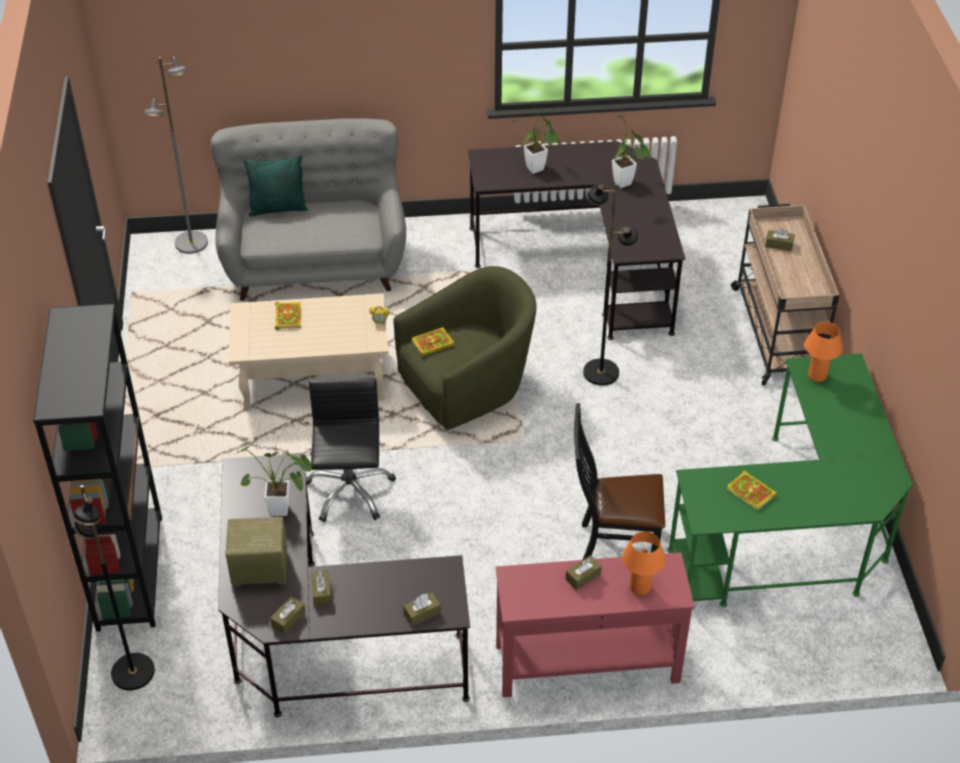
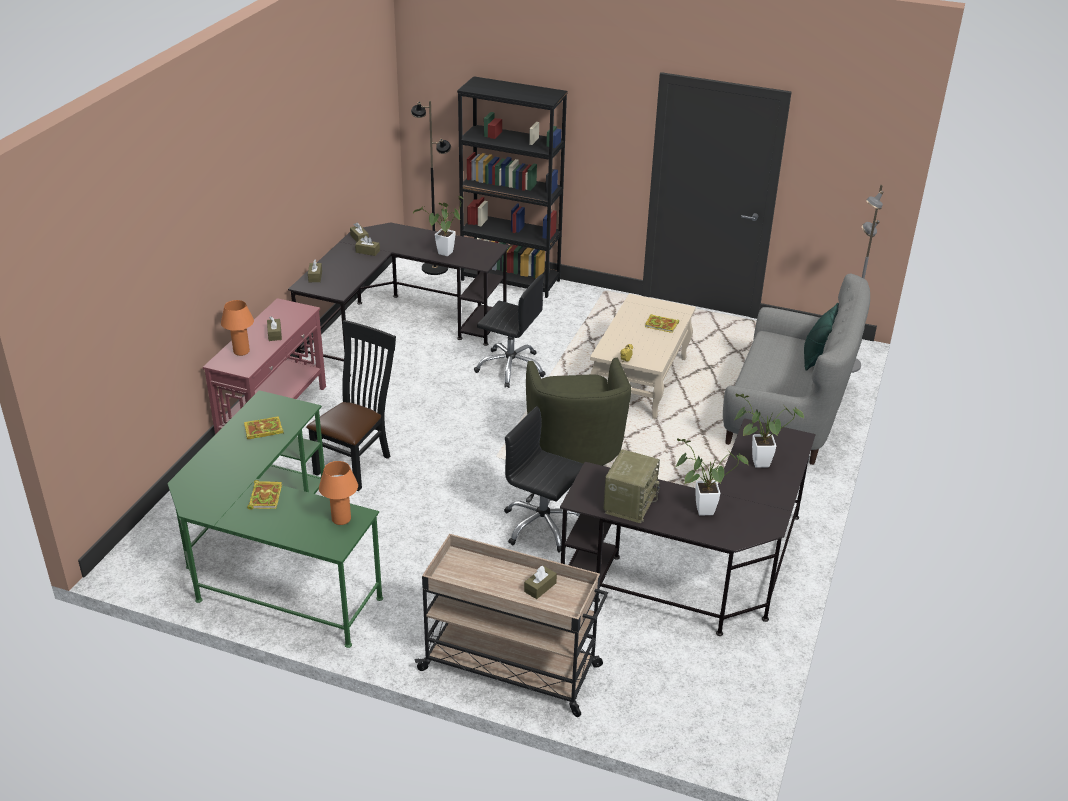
camera: 115 degrees right, 10 degrees down
(258, 569) = (406, 238): radio -> radio (629, 503)
(432, 344) = (587, 382): book -> book (265, 496)
(600, 372) = (542, 525): black floor lamp -> black office chair

